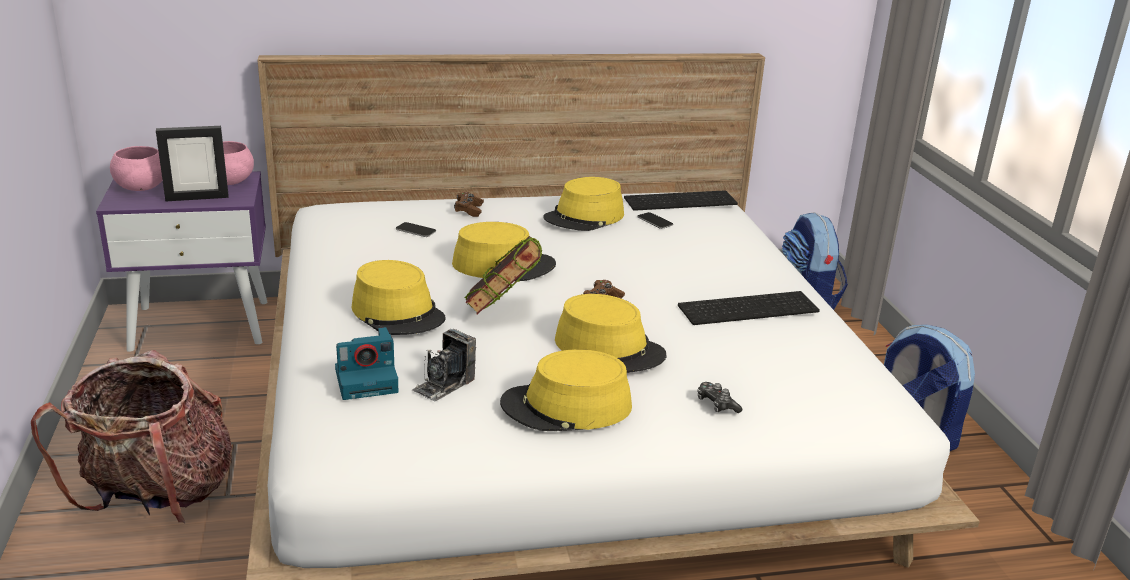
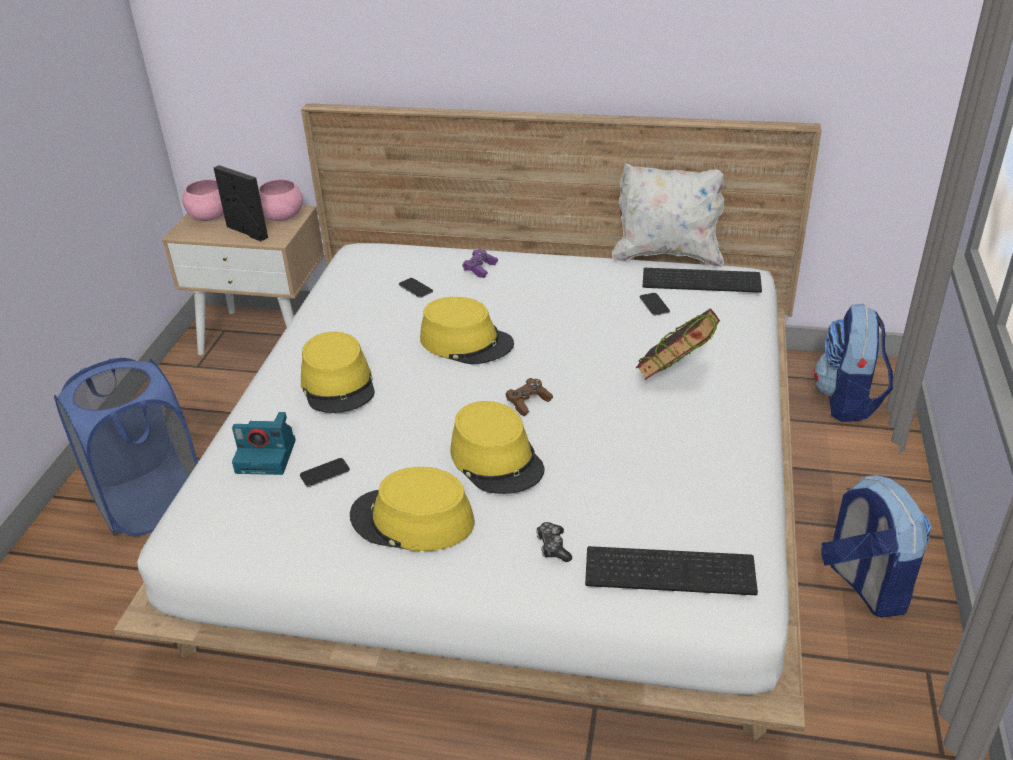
camera: 25 degrees right, 10 degrees up
(157, 497) = (150, 503): backpack -> blue laundry basket
(197, 197) = (246, 232): picture frame -> picture frame turned 150 degrees counterclockwise
(201, 324) = (266, 336): purple nightstand -> beige nightstand
(444, 384) = (325, 473): camera -> phone
(469, 210) = (480, 269): brown game controller -> purple game controller
(503, 311) = (430, 398): book -> book (675, 375)
(584, 217) = (585, 291): yellow hat -> none
(632, 188) = (667, 255): none -> white pillow
(748, 307) = (672, 432): keyboard -> keyboard (671, 569)

